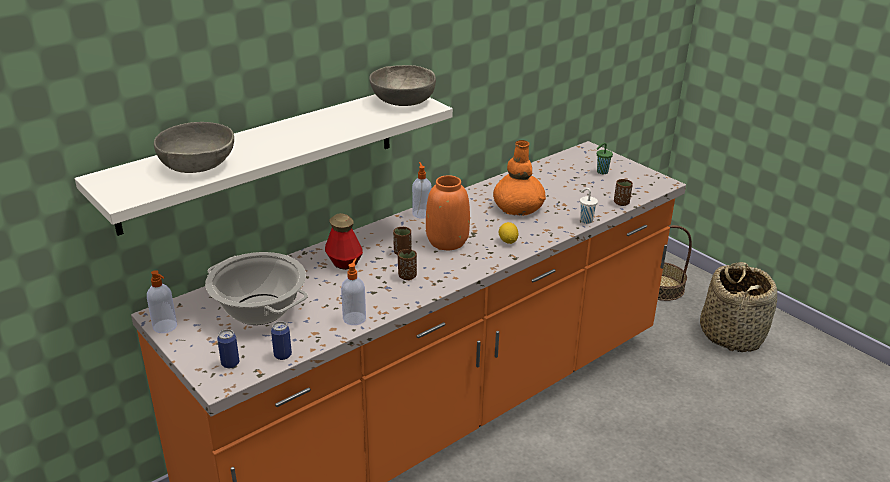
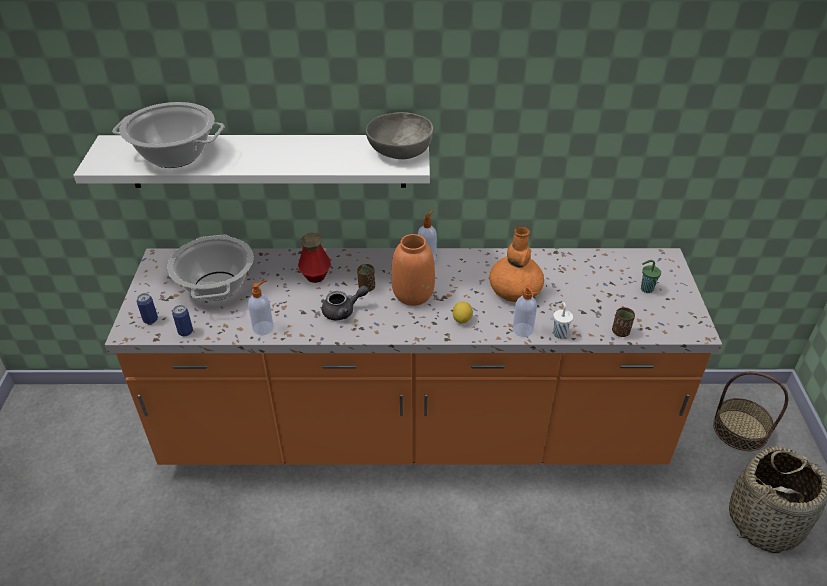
camera: 40 degrees right, 10 degrees up
(165, 327) = (151, 269): soap dispenser -> soap dispenser (523, 330)
(199, 165) = (175, 155): grey bowl -> cooking pot
(407, 276) = (343, 311): brown cup -> grey teapot

